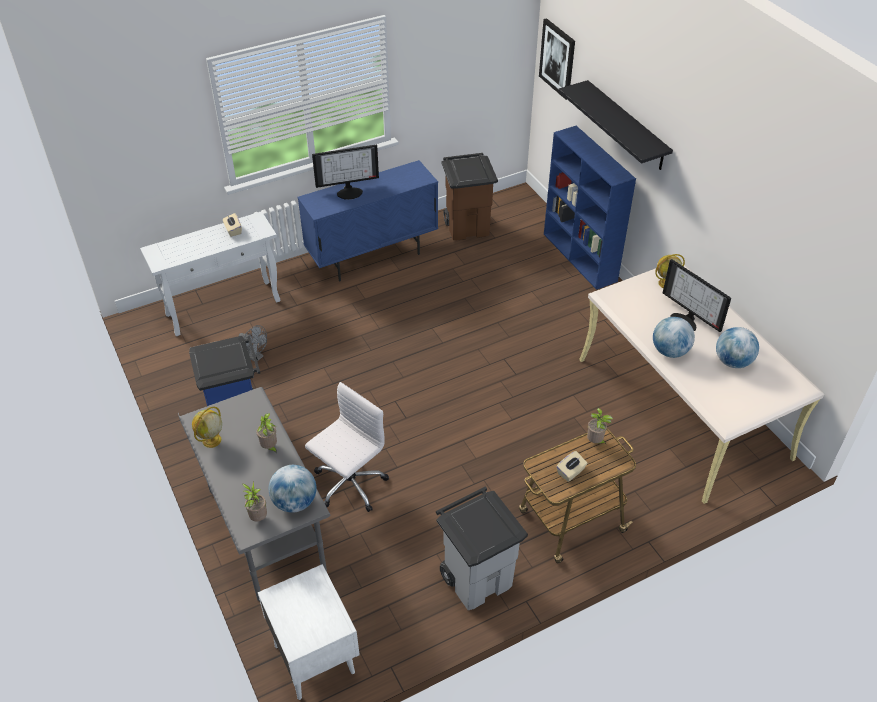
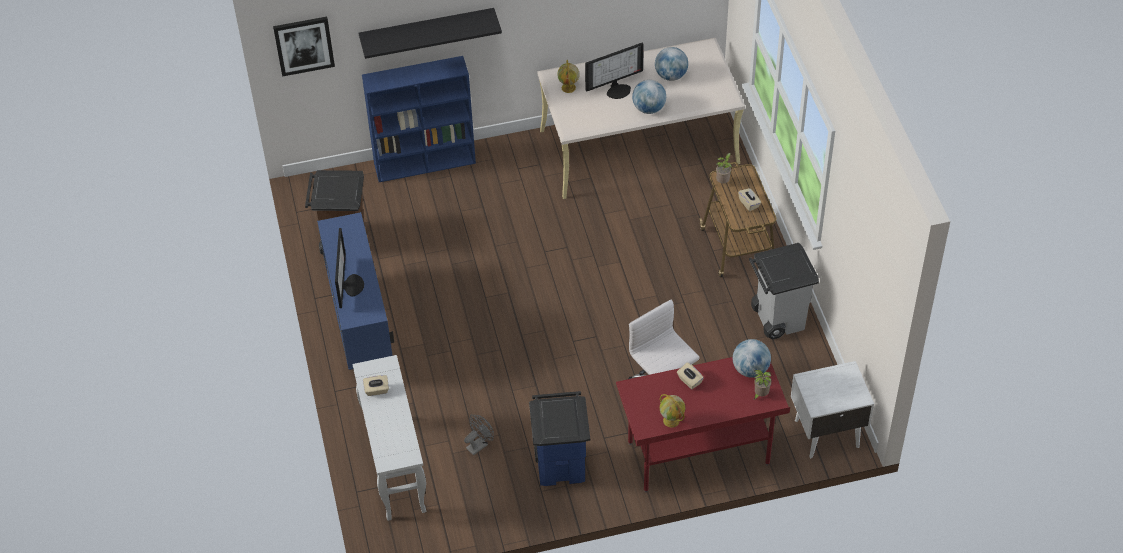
camera: 75 degrees left, 5 degrees up
(266, 532) = (698, 454): grey desk -> red desk
(270, 447) = (689, 381): potted plant -> beige tissue box

